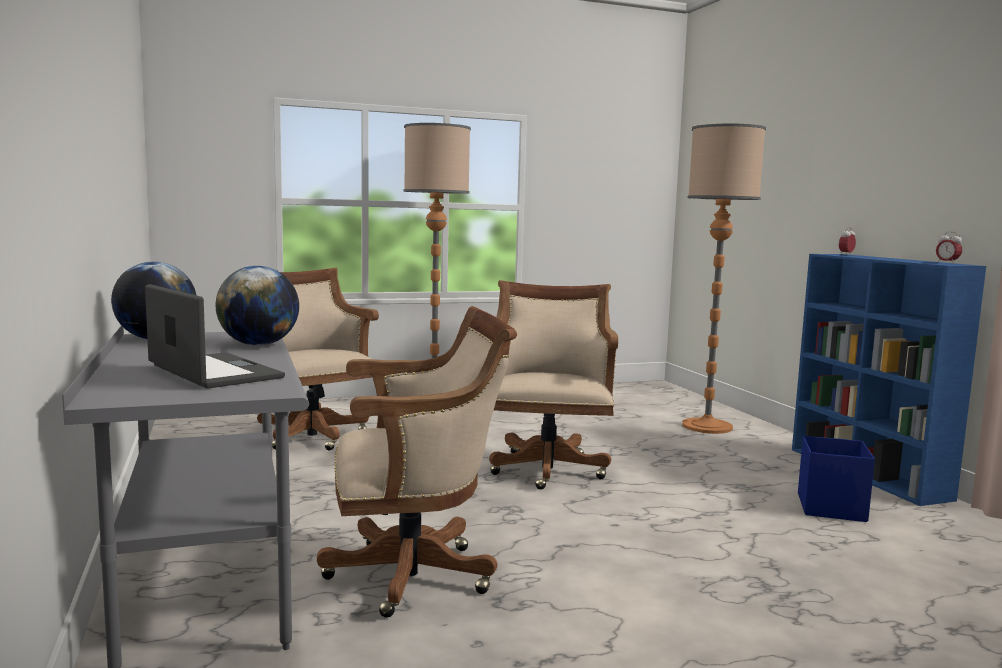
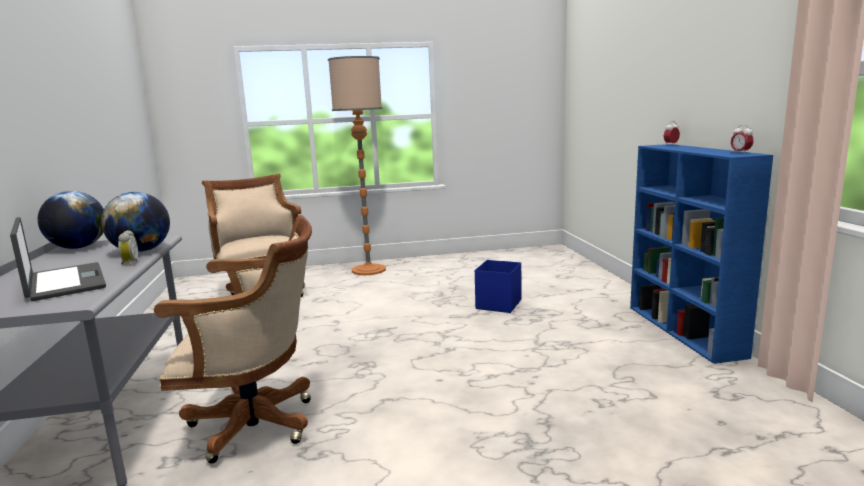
camera: 10 degrees right, 5 degrees up
(267, 356) = (129, 263): none -> alarm clock
(547, 468) = (418, 326): office chair -> none
(707, 426) = (571, 286): floor lamp -> none
(830, 508) = (631, 365): blue storage box -> blue storage box (498, 304)

